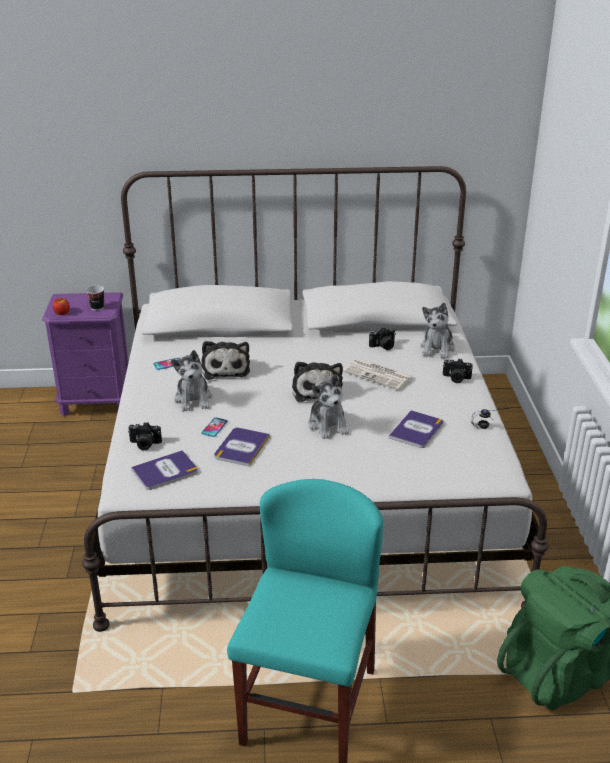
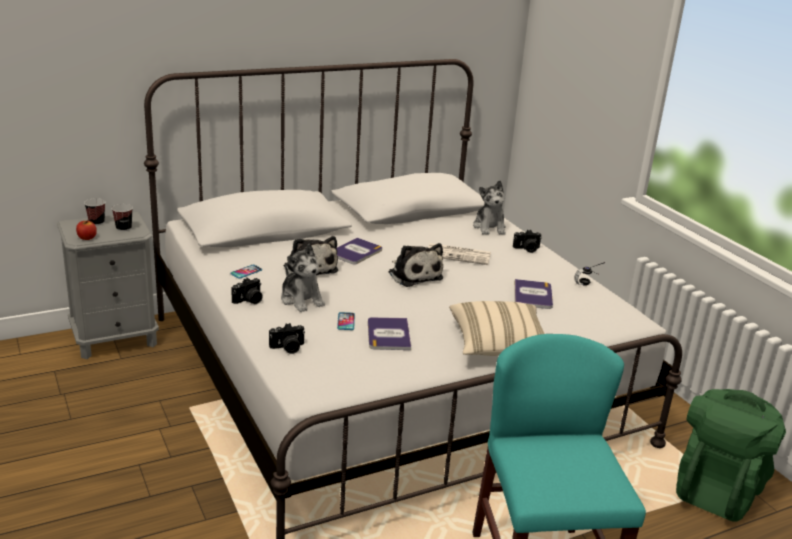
camera: 25 degrees left, 5 degrees down
(80, 299) = (96, 223): none -> cup
(96, 401) = (115, 339): purple nightstand -> grey nightstand
(165, 471) = (331, 369): book -> book (355, 252)
(328, 425) = (452, 303): plush toy -> none
(335, 478) = (499, 346): none -> beige pillow
(383, 346) = (441, 231): camera -> camera (249, 301)

